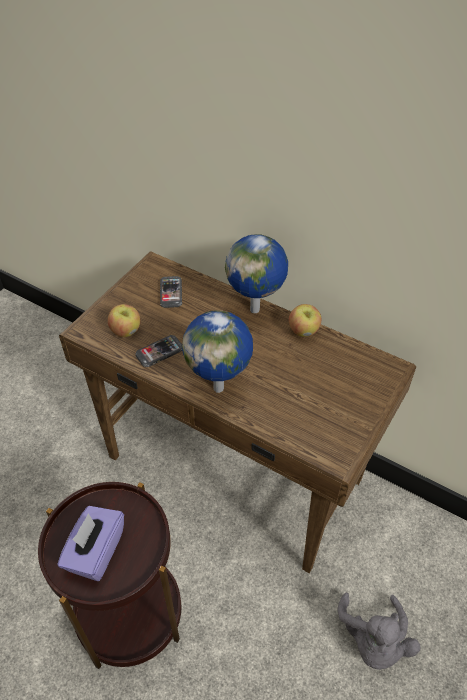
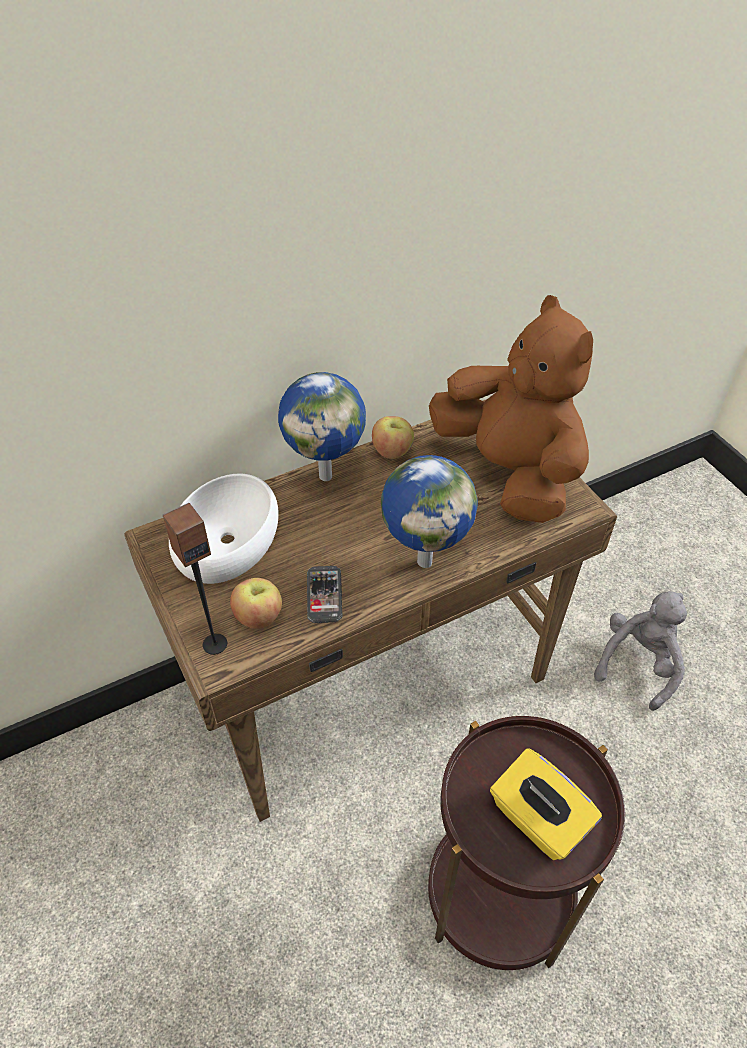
camera: 60 degrees left, 0 degrees up
(95, 552) = (538, 819): purple tissue box -> yellow tissue box
(97, 322) = (214, 643): none -> speaker
(171, 293) = (228, 541): phone -> white bowl
(337, 401) = (509, 471): none -> brown plush toy
(373, 640) = (639, 663): grey plush toy -> grey plush toy turned 90 degrees counterclockwise

